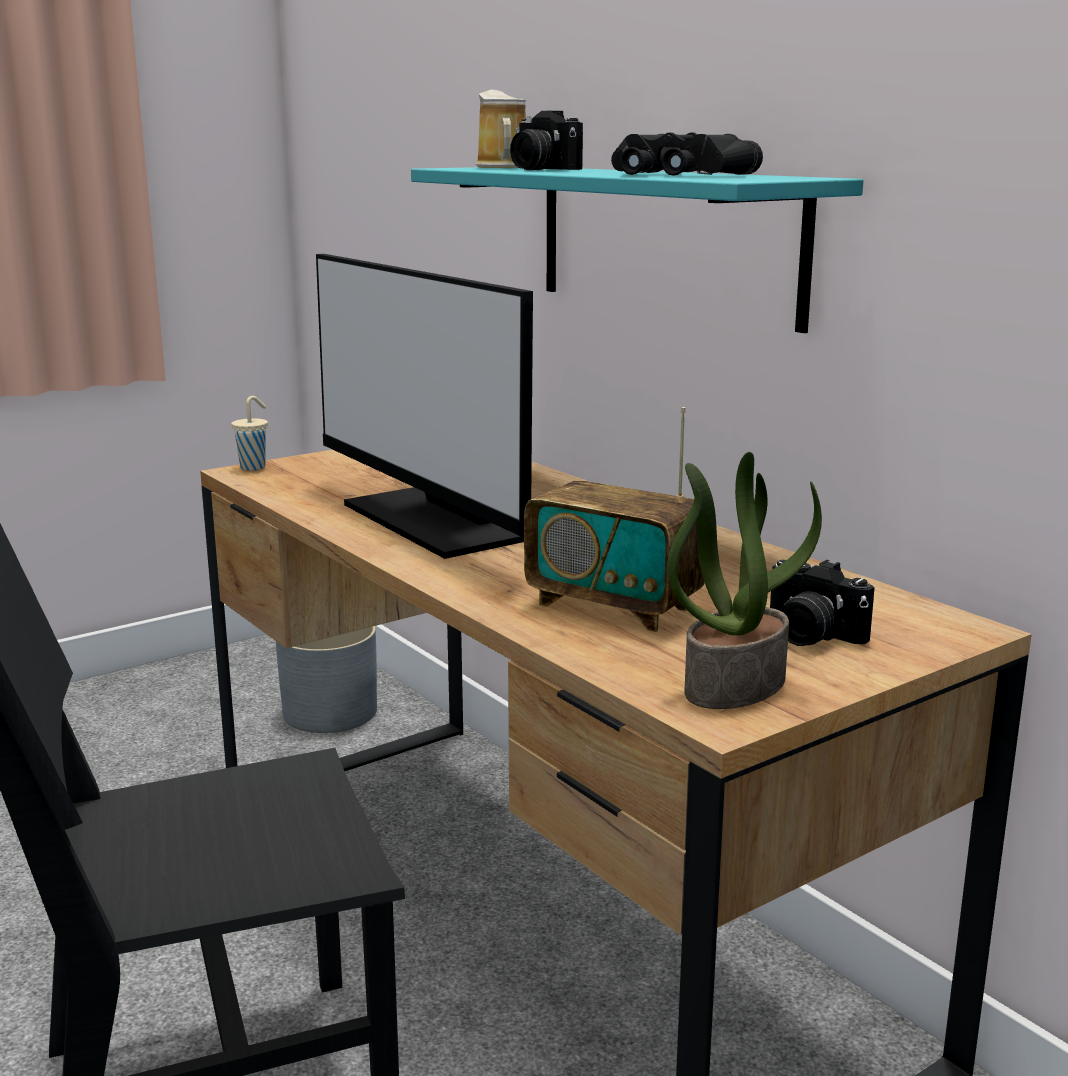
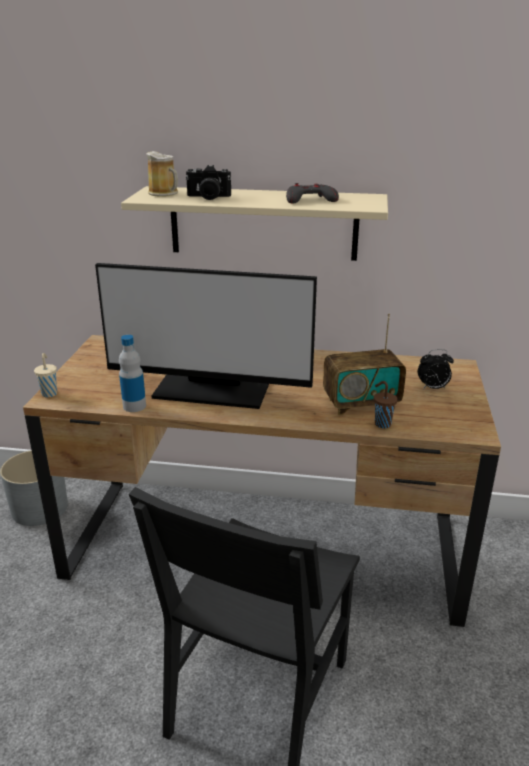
camera: 45 degrees left, 10 degrees up
(305, 505) = (134, 406): none -> bottle
(579, 639) = (382, 424): none -> brown cup
(665, 241) = (263, 223): turquoise shelf -> beige shelf
(677, 174) = (310, 200): black binoculars -> grey game controller
(734, 684) = (454, 418): potted plant -> none
(809, 635) = (433, 388): camera -> alarm clock

